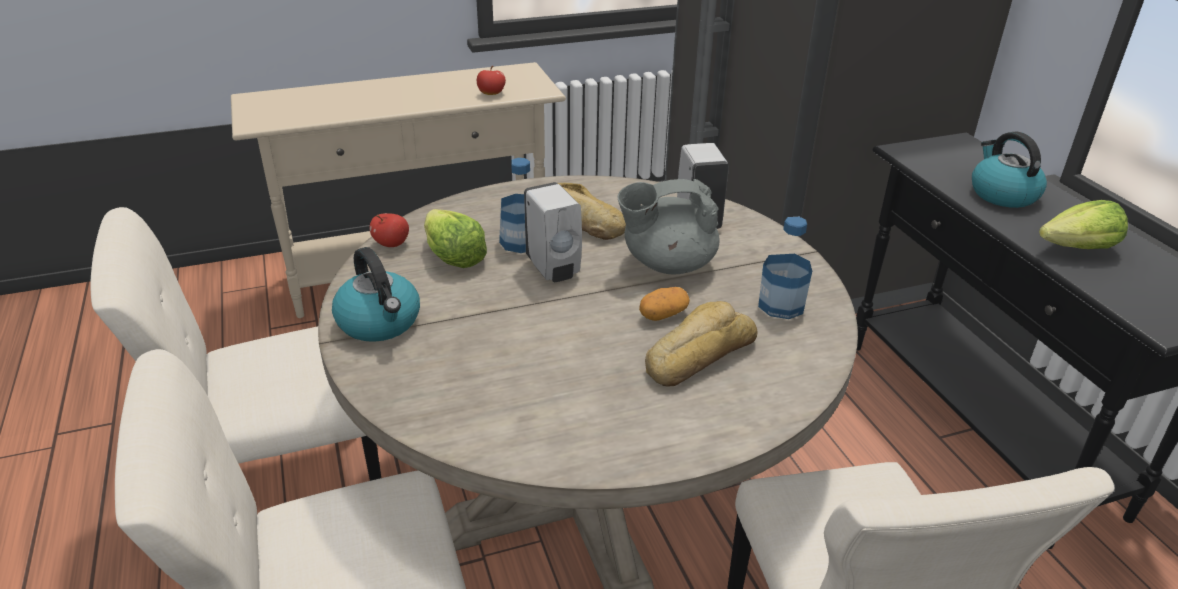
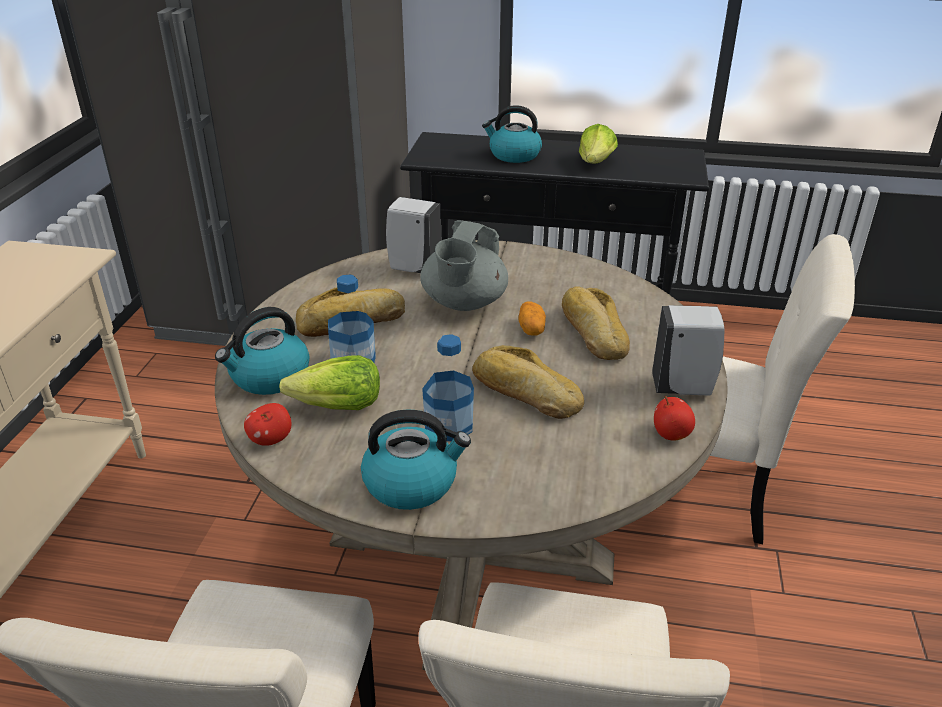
camera: 60 degrees left, 0 degrees up
(467, 215) = (269, 377): none -> kettle
(491, 94) = (42, 285): apple -> apple (671, 434)
(549, 342) = (524, 393): none -> bread
(554, 269) = (418, 358): white soap dispenser -> white soap dispenser (684, 388)
(781, 305) = (560, 278): bottle -> bottle (449, 425)

